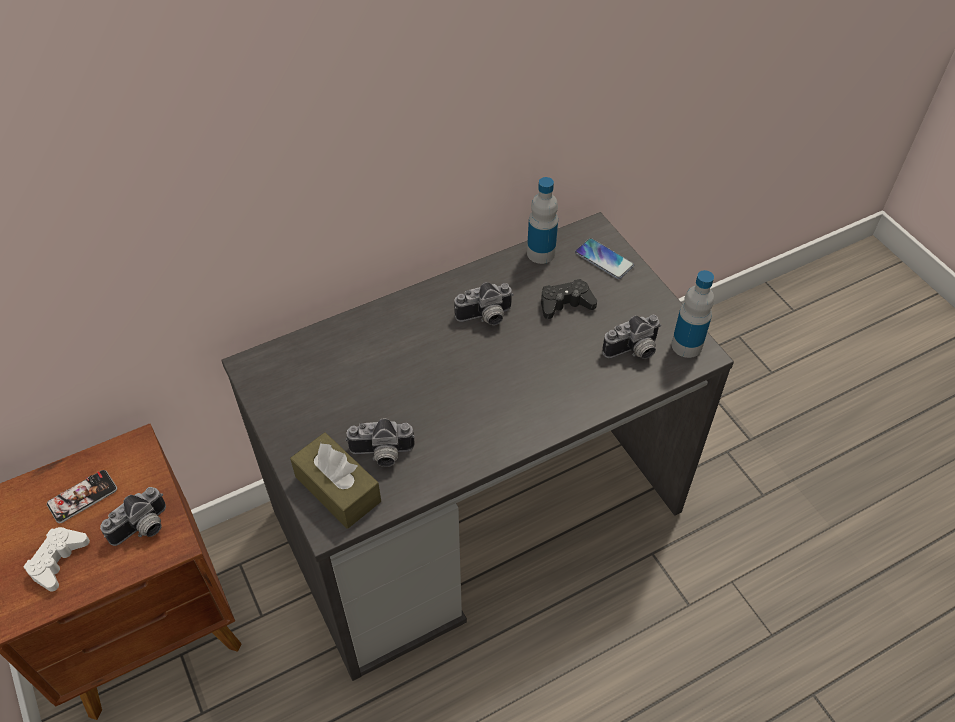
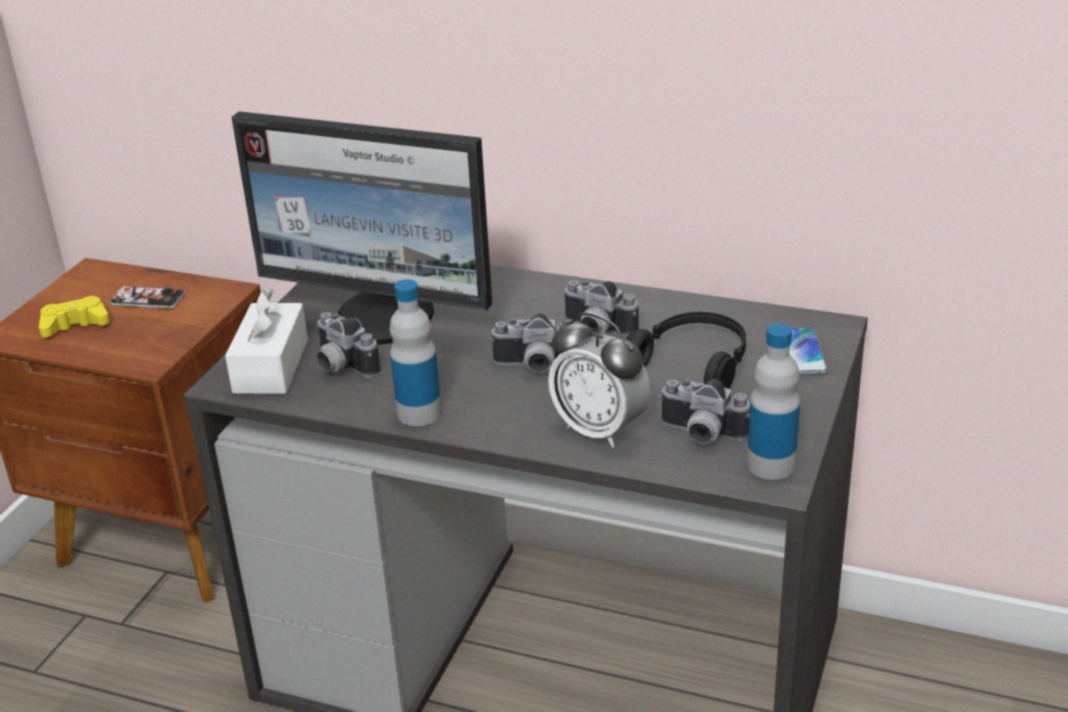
camera: 50 degrees right, 20 degrees down
(58, 561) = (75, 324): white game controller -> yellow game controller
(143, 529) = (148, 341): camera -> camera (534, 367)
(338, 489) = (271, 366): brown tissue box -> white tissue box
(352, 398) = (384, 319): none -> monitor
(541, 253) = (738, 315): bottle -> bottle (419, 413)
(565, 304) = (694, 362): black game controller -> black headphones
(584, 386) = (599, 430): none -> alarm clock

